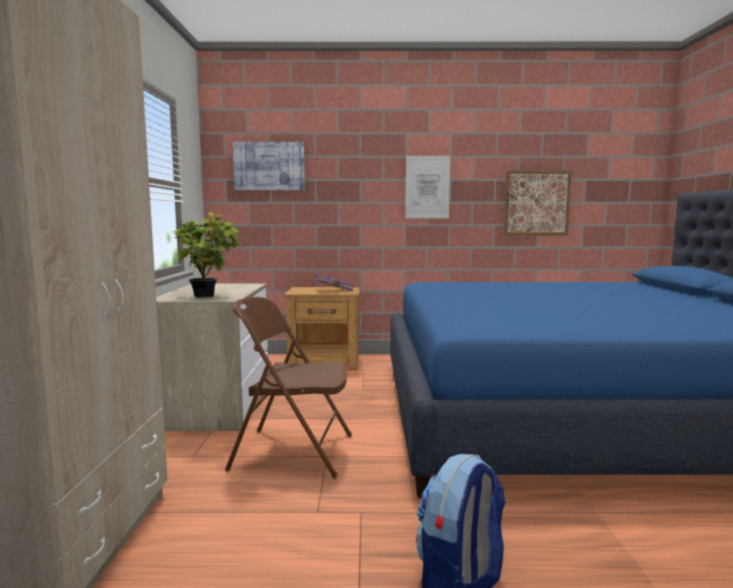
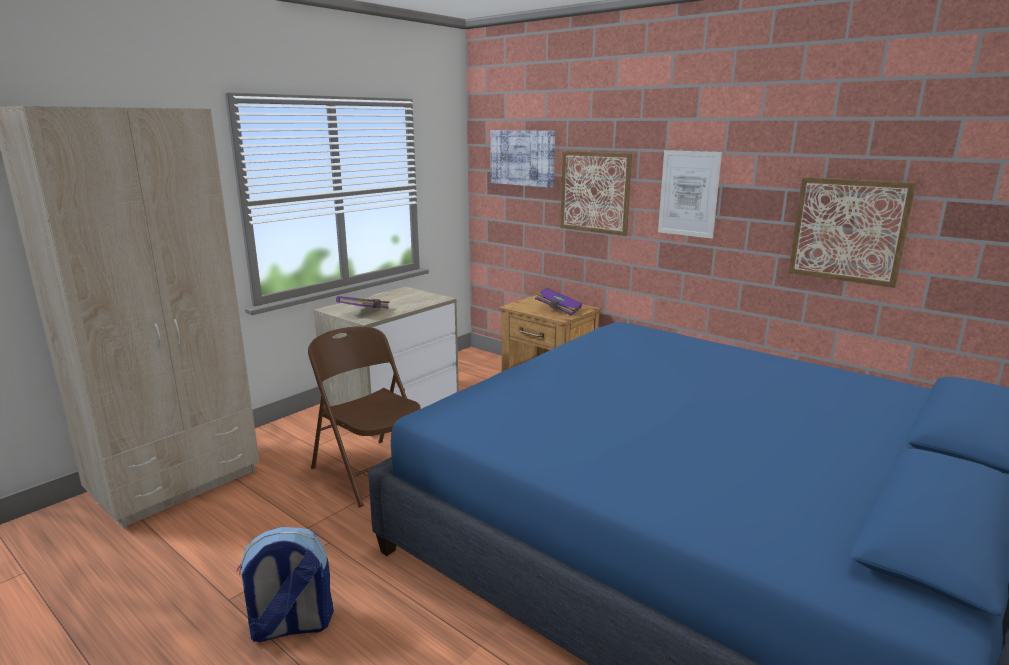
camera: 40 degrees right, 10 degrees up
(210, 296) = (365, 312): potted plant -> purple book
(346, 190) = (595, 191): none -> picture

